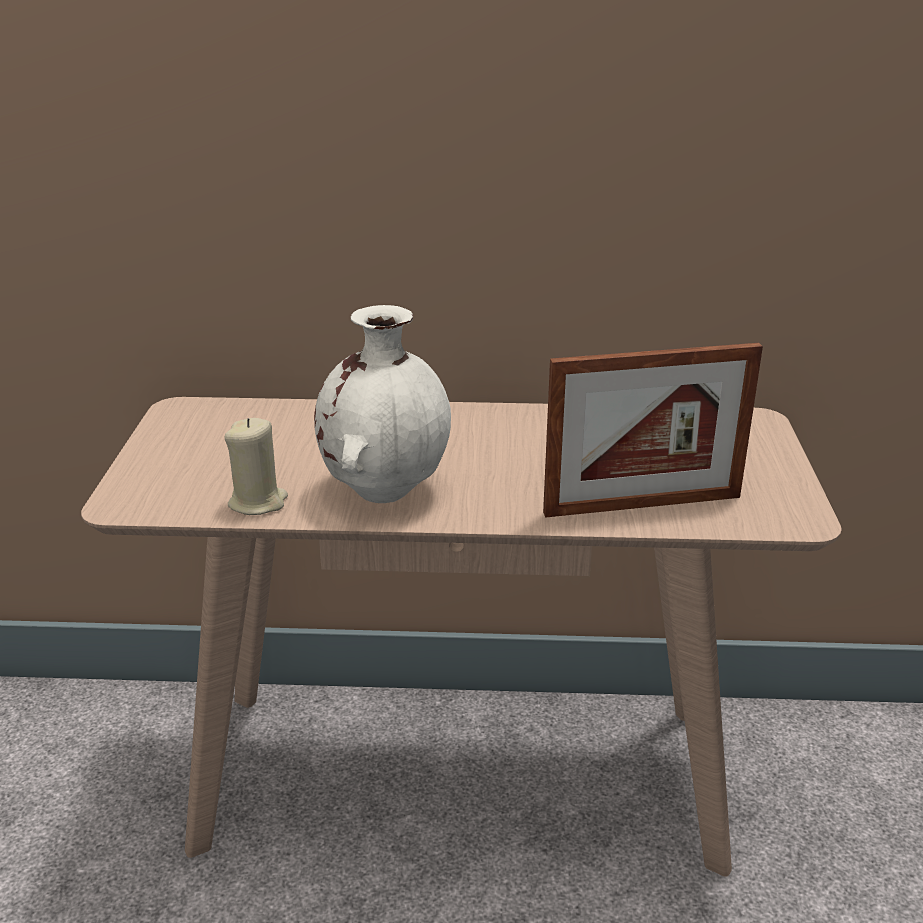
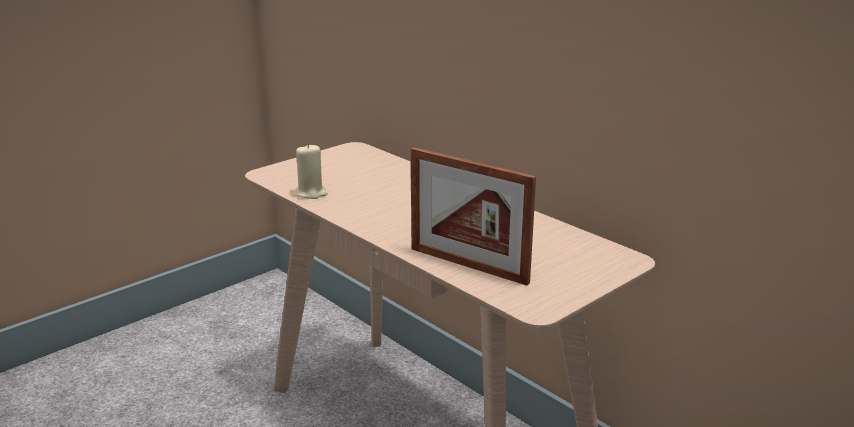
camera: 45 degrees right, 5 degrees down
(385, 490) = (368, 209): white vase -> none

